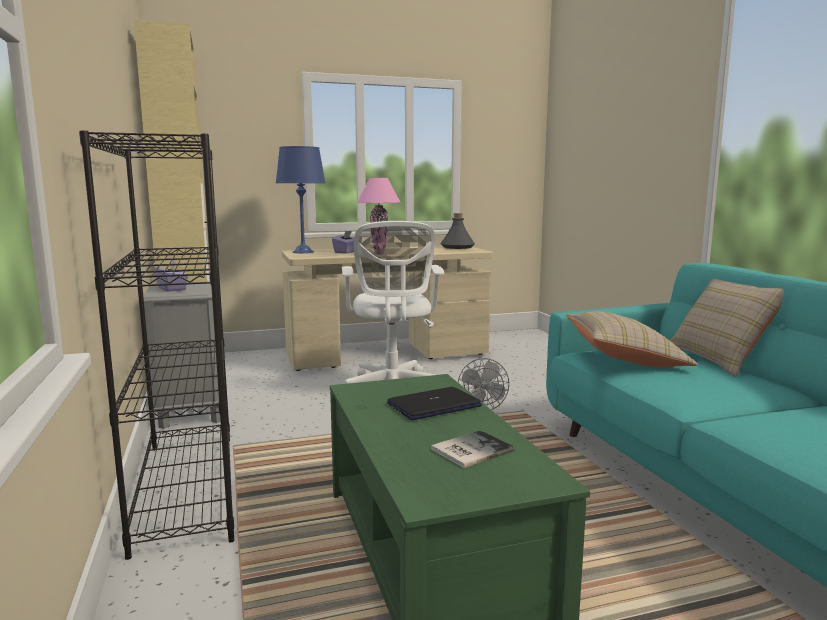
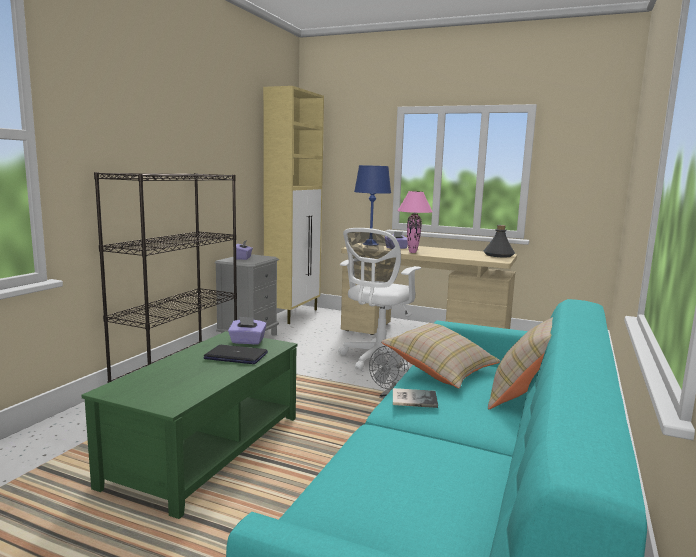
camera: 40 degrees right, 0 degrees up
(394, 388) = (247, 341): none -> purple tissue box
(469, 450) = (184, 380): book -> book (413, 398)

